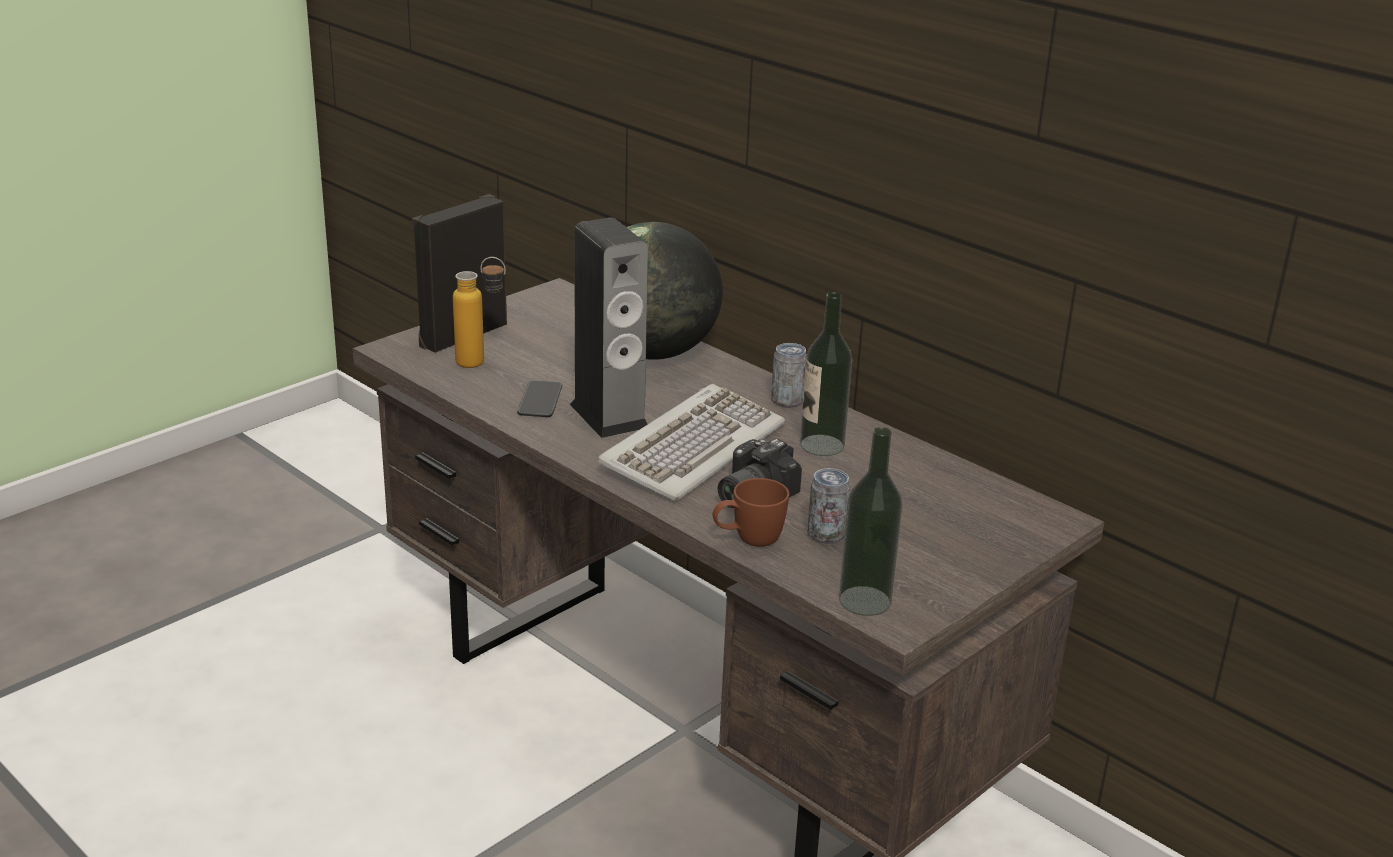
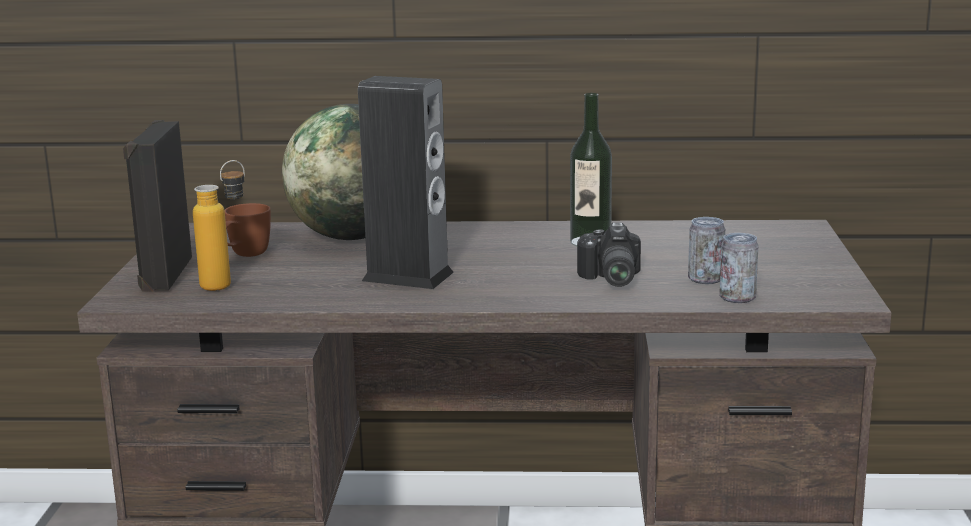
camera: 40 degrees left, 10 degrees down
(540, 400) = (332, 286): phone -> none
(692, 448) = (511, 271): keyboard -> none
(748, 541) = (670, 300): brown mug -> brown mug (245, 256)
(787, 401) = (512, 230): can -> can (737, 297)
(864, 601) = (807, 298): bottle -> none

